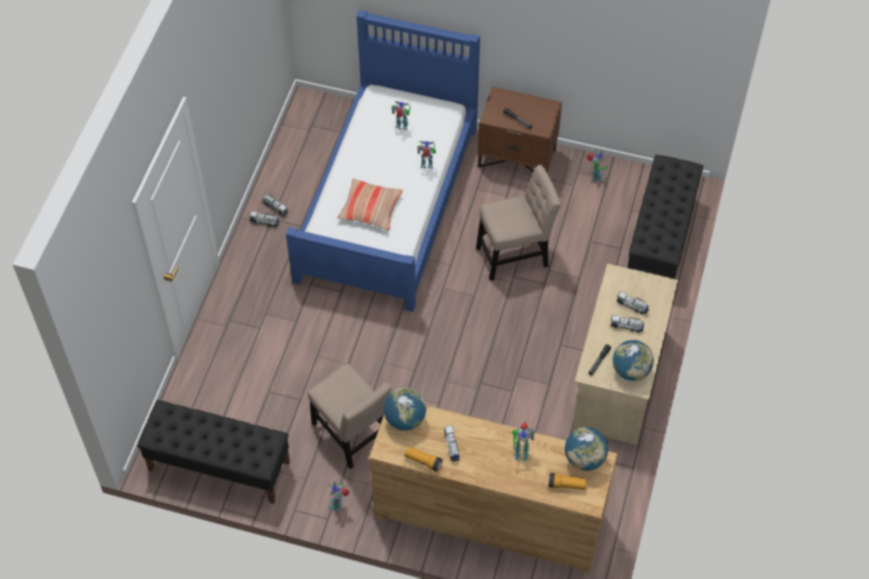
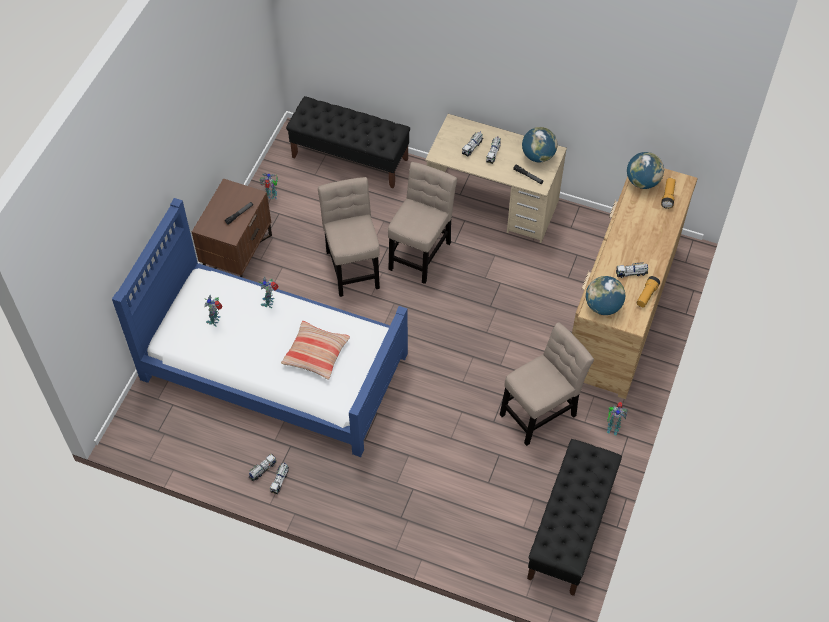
camera: 85 degrees left, 0 degrees up
(520, 452) = (636, 224): toy robot -> none
(542, 314) = (421, 252): none -> beige chair

